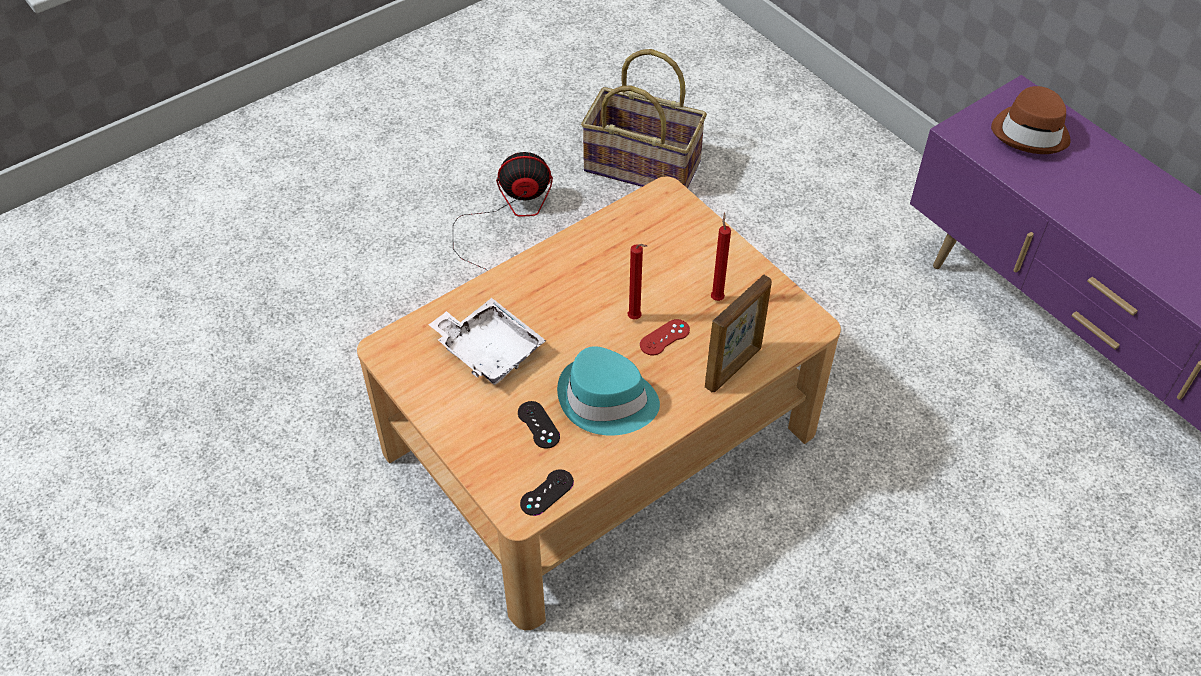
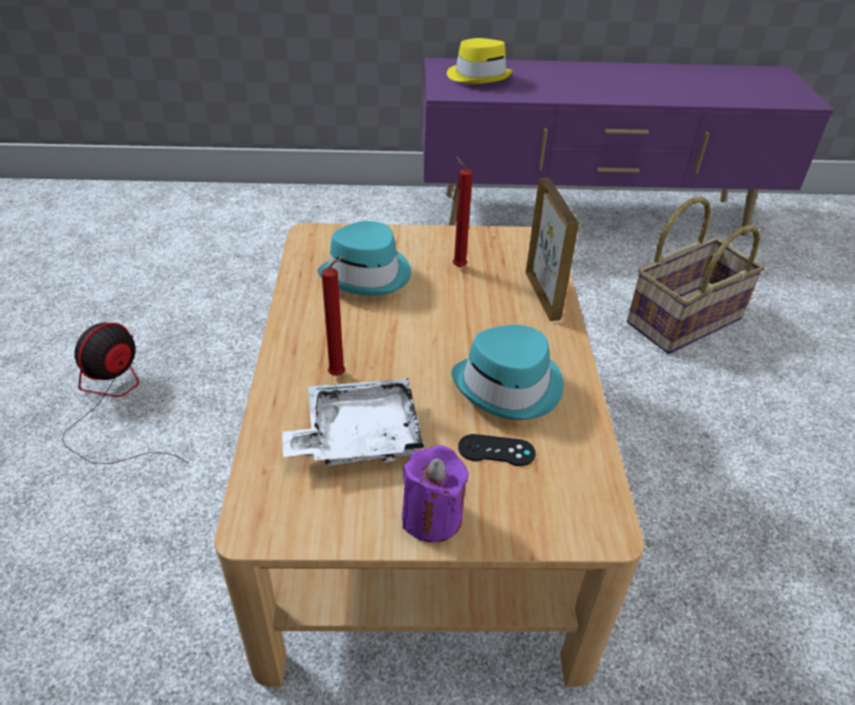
camera: 55 degrees left, 10 degrees down
(457, 422) = (432, 517): none -> purple candle
(547, 492) = (593, 491): black game controller -> none
(636, 319) = (431, 319): red candle -> red candle (340, 375)
(643, 165) = (182, 296): basket -> basket (683, 319)
(651, 254) = (368, 274): none -> turquoise hat
(664, 337) = (470, 314): red game controller -> none
(1031, 132) = (478, 76): brown hat -> yellow hat

